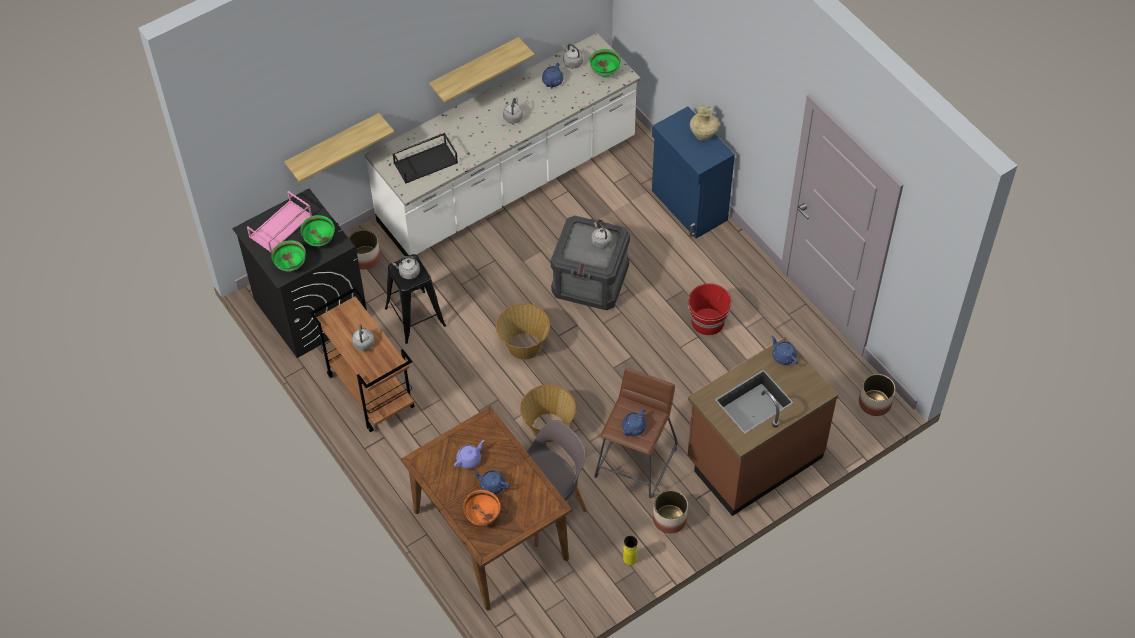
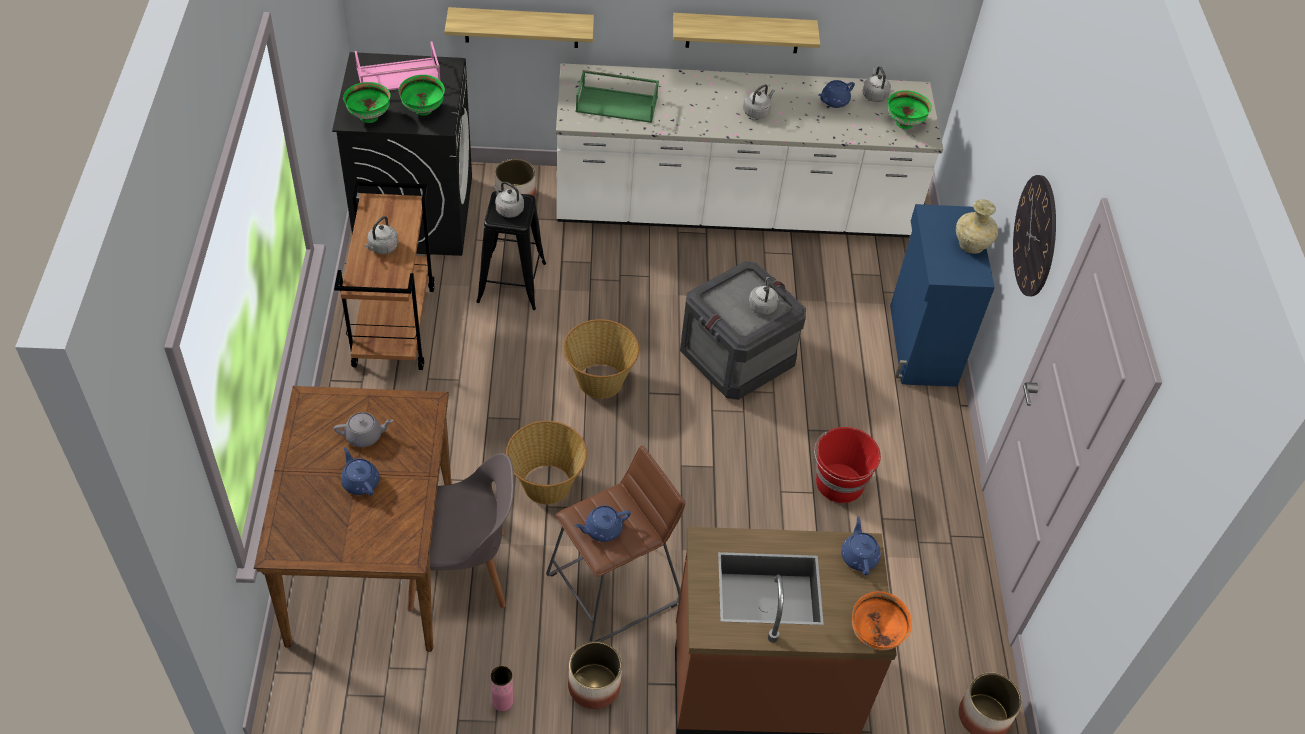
camera: 30 degrees right, 5 degrees down
(426, 162) = (617, 104): black tray -> green tray
(469, 459) = (365, 436): purple teapot -> grey teapot
(482, 516) = (314, 510): orange bowl -> orange bowl (876, 635)
(629, 559) = (502, 702): yellow vase -> pink vase
(756, 118) = (1035, 236): none -> wall clock

